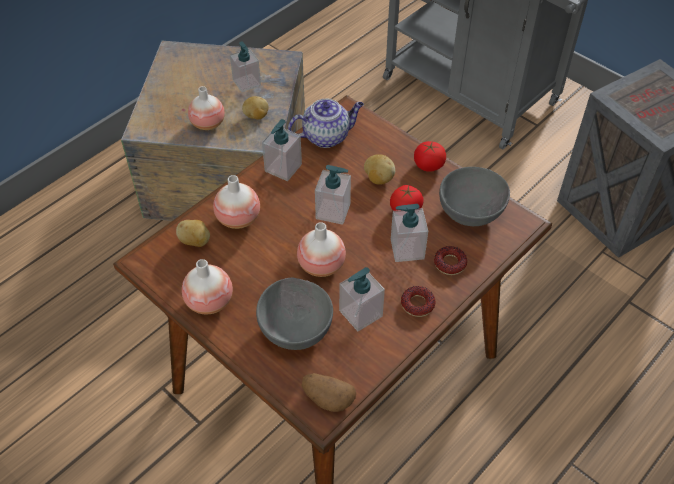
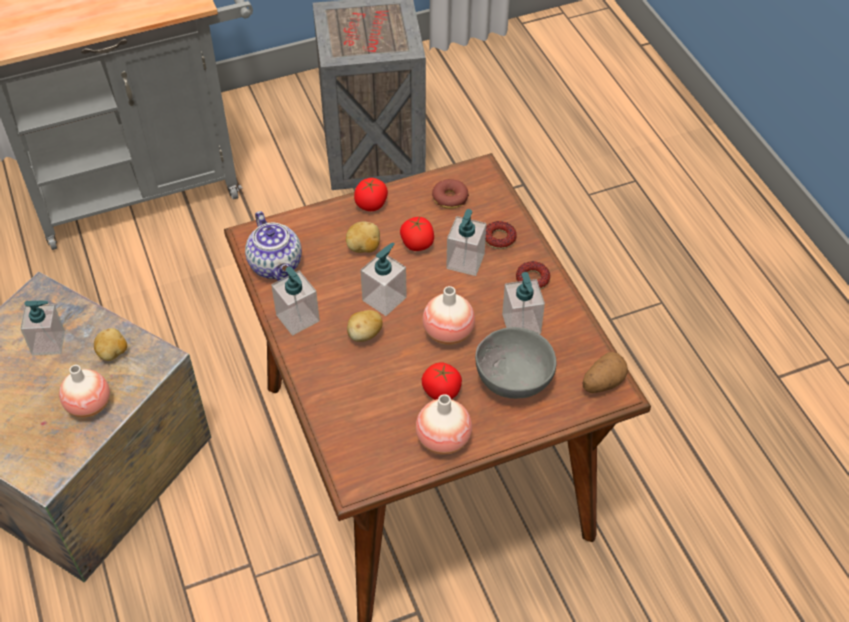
camera: 65 degrees left, 0 degrees up
(195, 242) = (355, 428): potato -> potato (364, 335)
(238, 219) = (346, 380): vase -> none
(258, 283) = (441, 391): none -> tomato
(327, 136) = (276, 266): teapot -> teapot turned 150 degrees clockwise
(472, 213) = (450, 198): grey bowl -> donut

